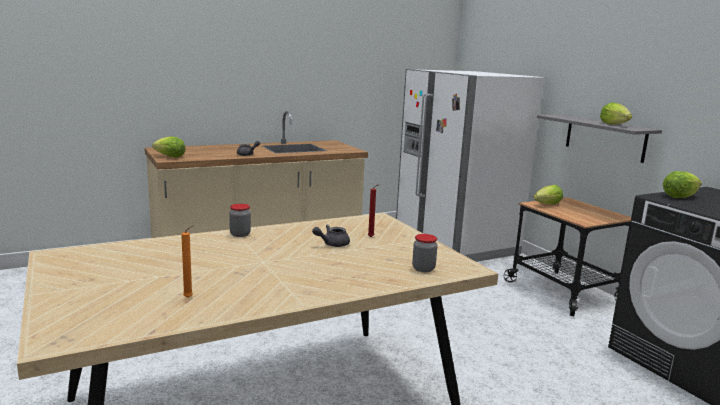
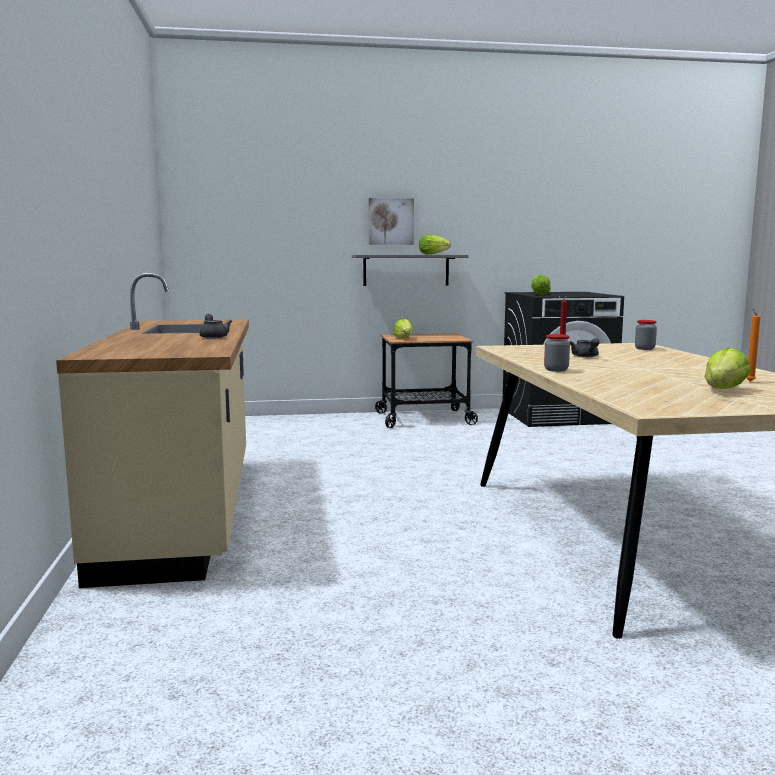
camera: 70 degrees left, 5 degrees down
(170, 157) = (186, 353): lettuce -> lettuce (724, 390)
(455, 244) = (272, 427): white fridge -> none
(599, 84) = (390, 221): none -> picture

